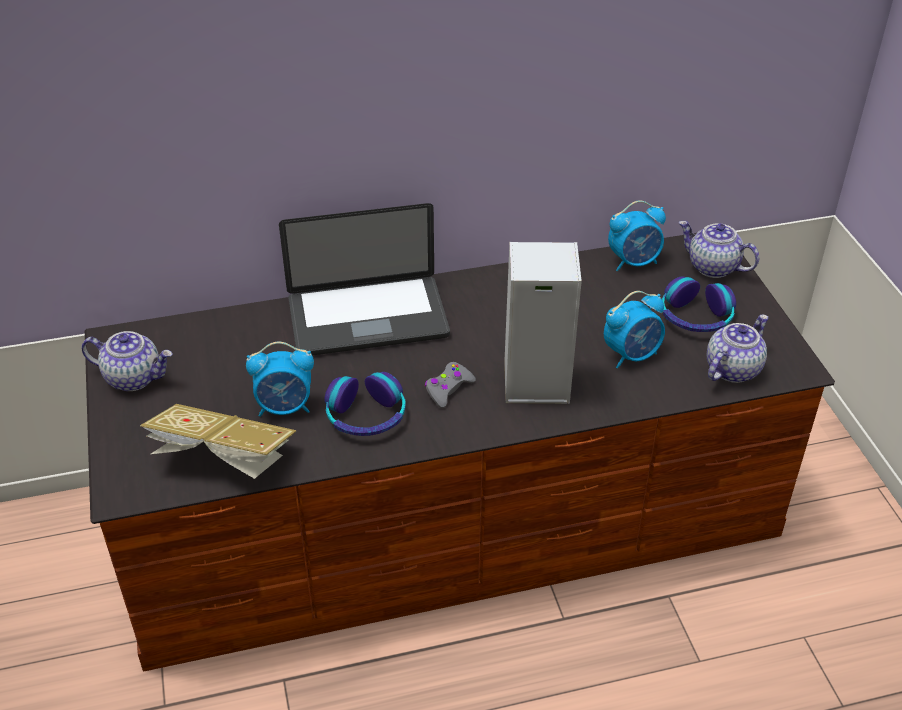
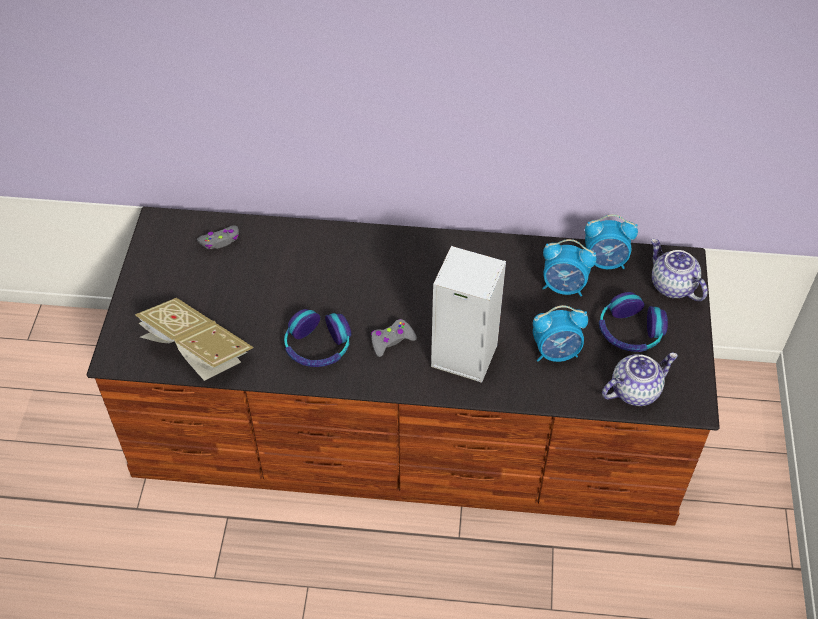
camera: 20 degrees right, 10 degrees up
(134, 377) = (161, 261): teapot -> none
(198, 340) = (220, 241): none -> grey game controller
(285, 407) = (260, 320): alarm clock -> alarm clock (564, 287)
(368, 318) = (358, 256): laptop -> none

